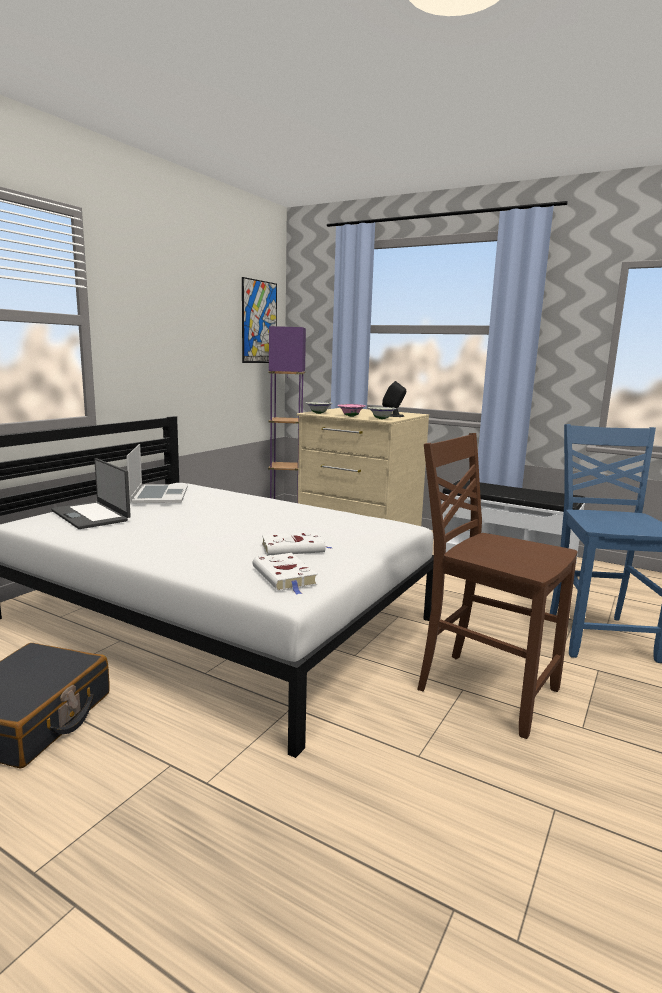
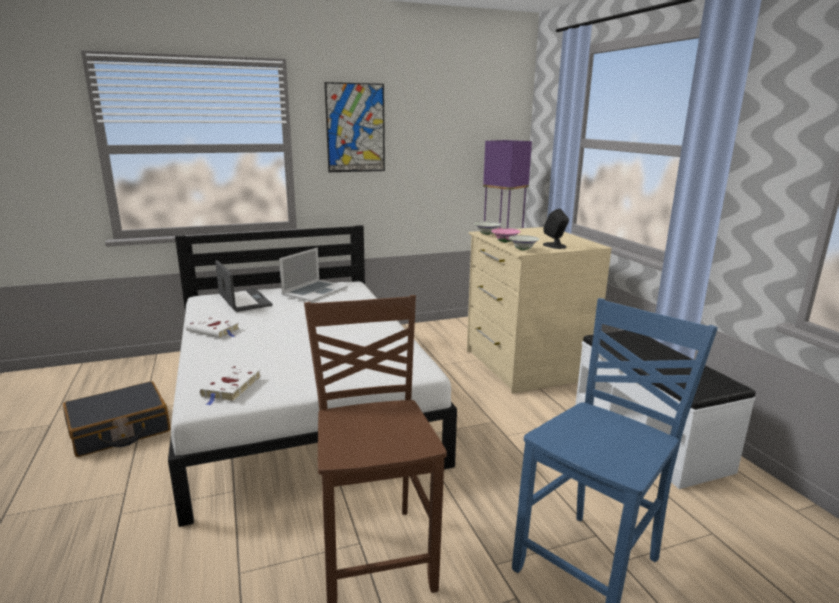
camera: 40 degrees right, 5 degrees up
(91, 515) = (244, 300): laptop -> laptop turned 150 degrees clockwise
(259, 322) = (489, 135): picture -> picture (355, 128)
(295, 548) = (294, 365): white book -> white book (214, 330)

